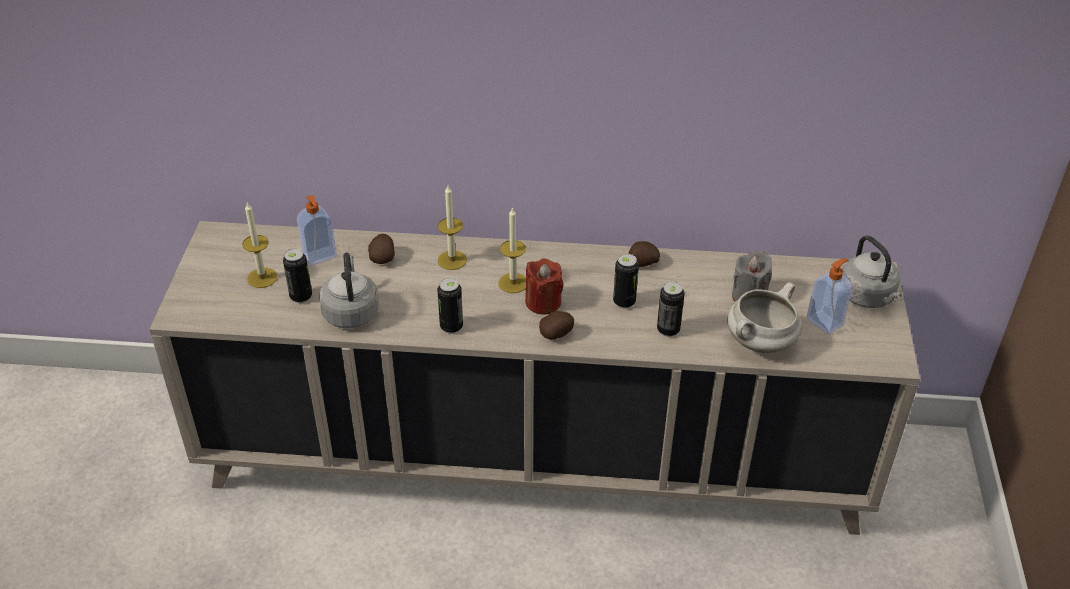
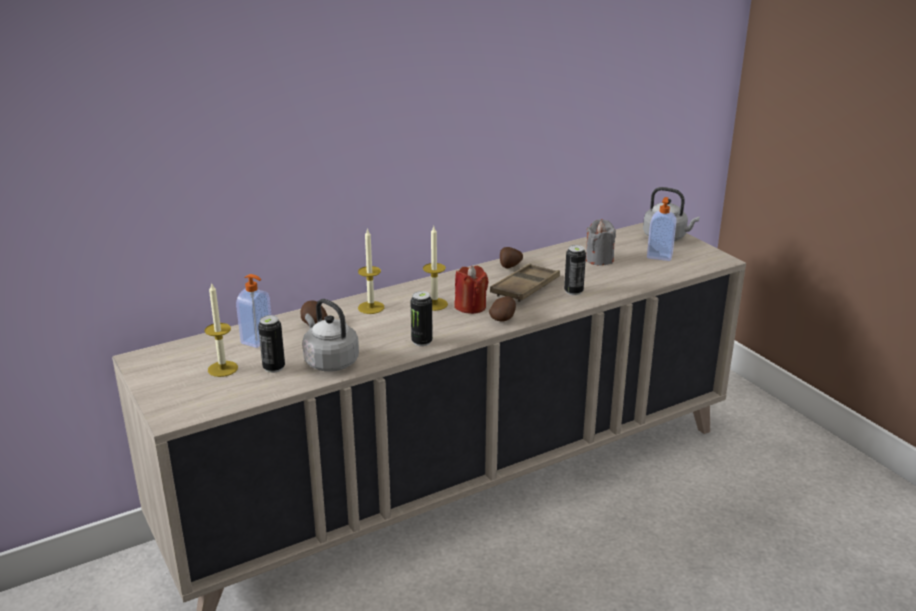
camera: 35 degrees left, 15 degrees down
(624, 302) = (525, 288): can -> brown tray
(760, 343) = (637, 278): white cooking pot -> none

